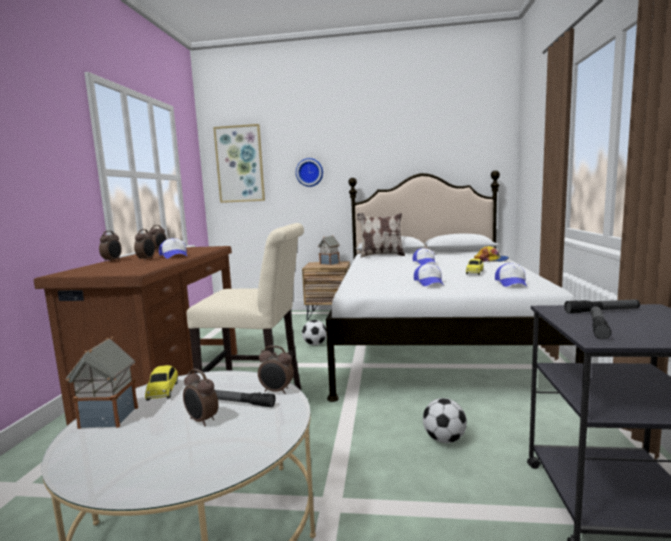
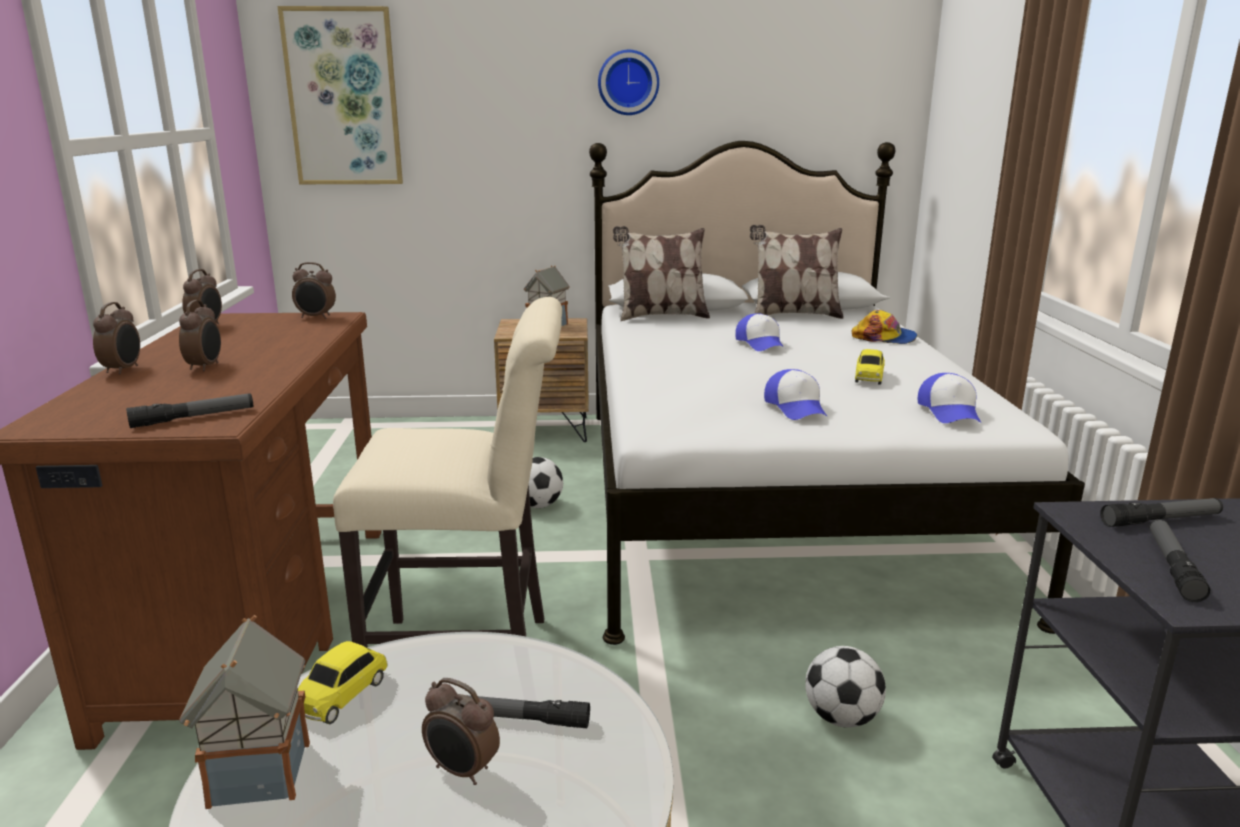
camera: 10 degrees left, 10 degrees up
(126, 271) = (193, 418): none -> flashlight
(163, 391) = (342, 695): toy car -> toy car turned 45 degrees clockwise
(174, 256) = (263, 354): cap -> none
(276, 391) = (578, 685): alarm clock -> alarm clock (316, 317)
(309, 172) = (503, 125): wall clock -> wall clock (628, 82)
(448, 254) = (794, 315): none -> pillow

